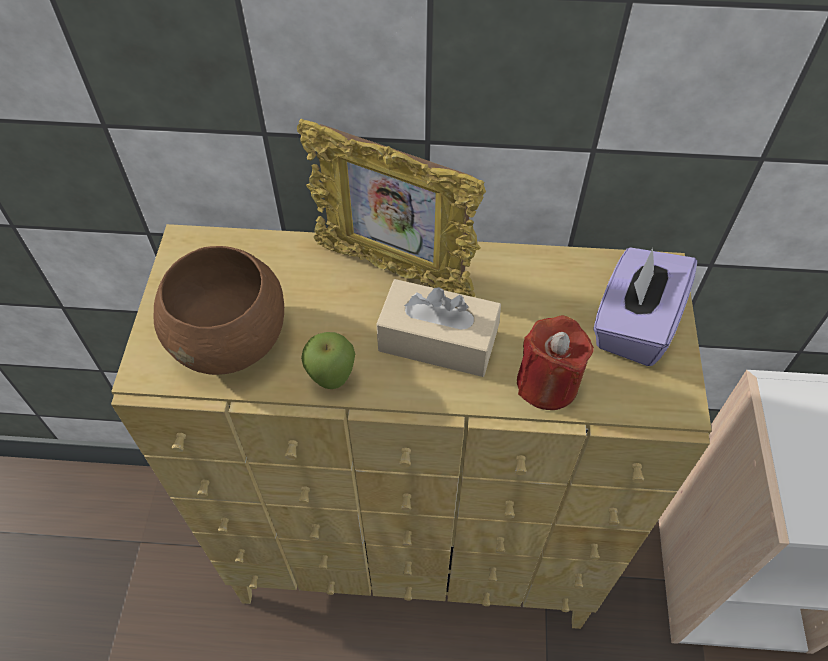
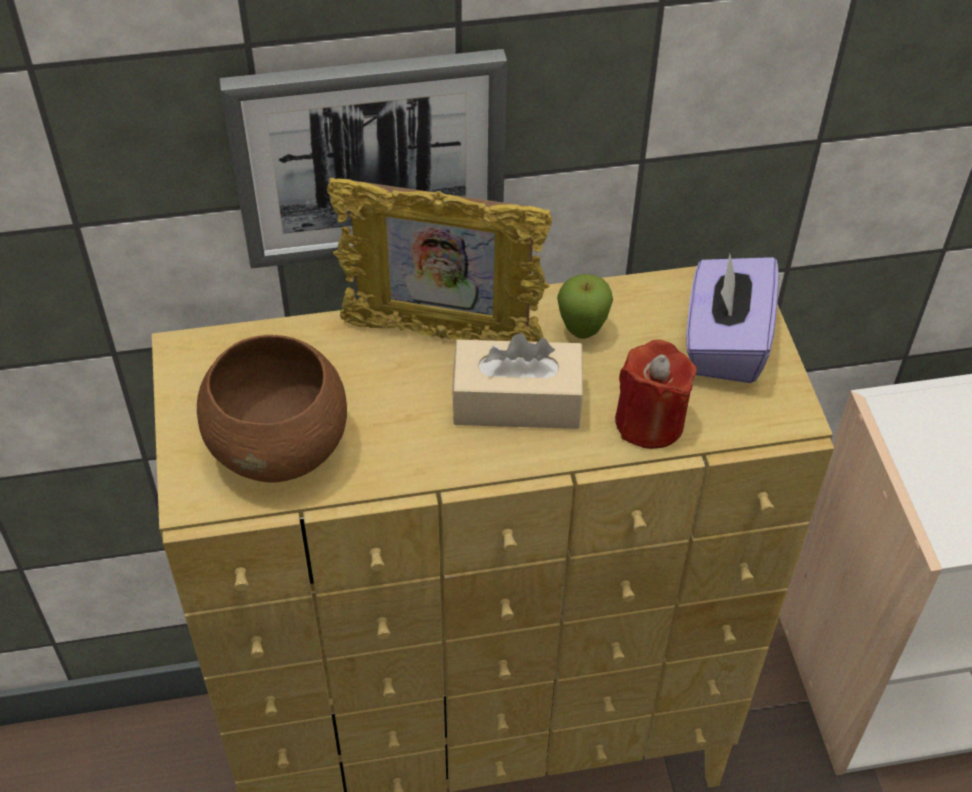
camera: 15 degrees left, 5 degrees down
(332, 380) = (412, 466): apple -> apple (582, 332)
(345, 107) = (369, 157): none -> picture

